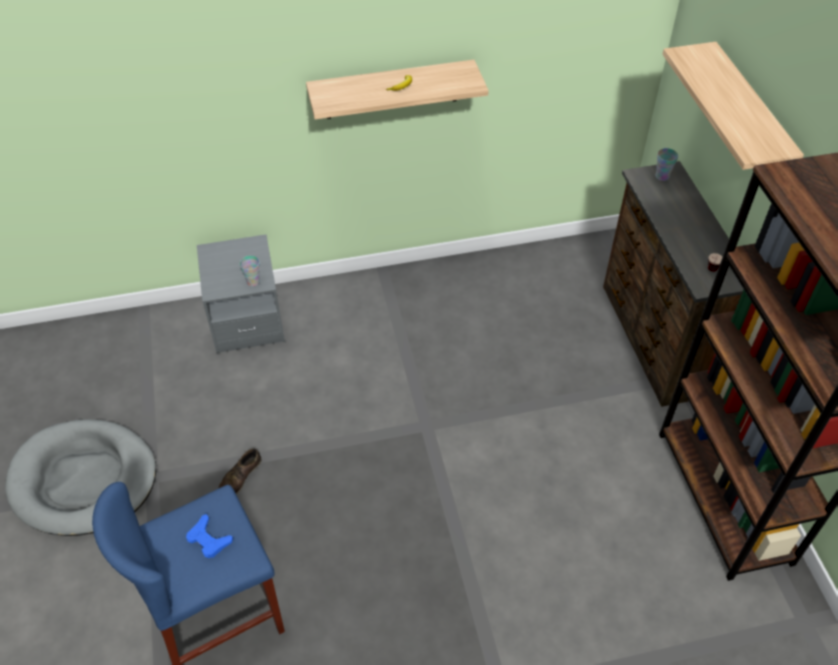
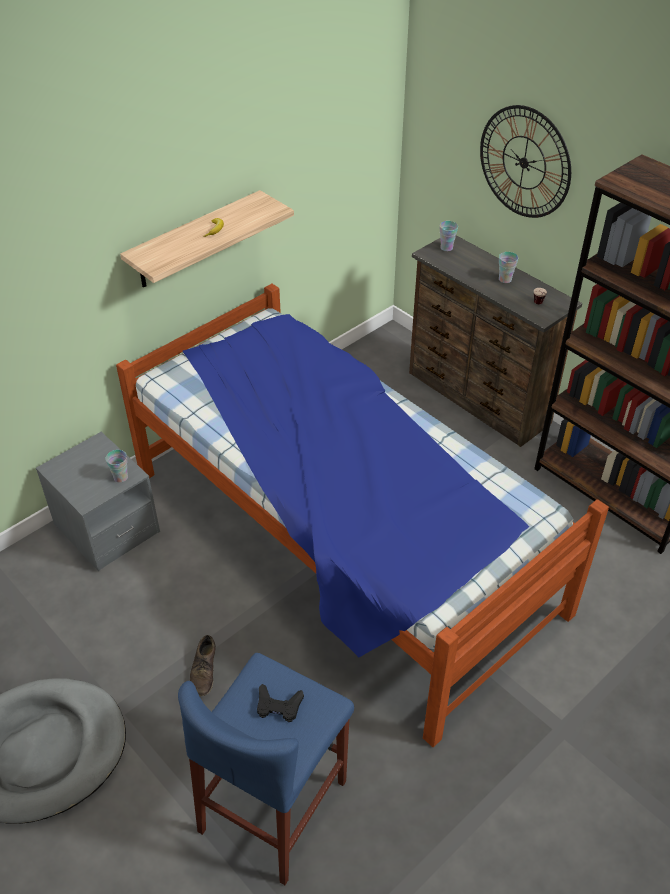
camera: 30 degrees left, 5 degrees down
(208, 539) = (278, 706): blue game controller -> black game controller
(426, 420) = (341, 542): none -> bed
(696, 231) = (505, 279): none -> cup
(750, 115) = (524, 162): shelf -> wall clock

